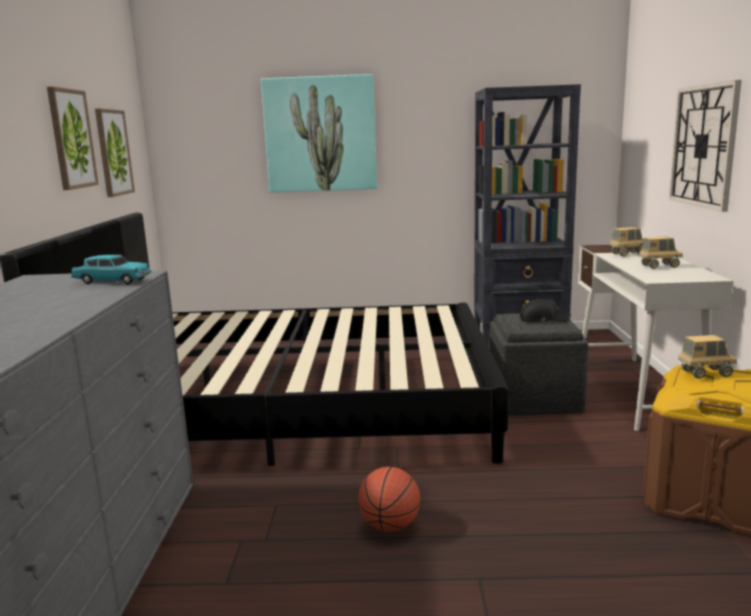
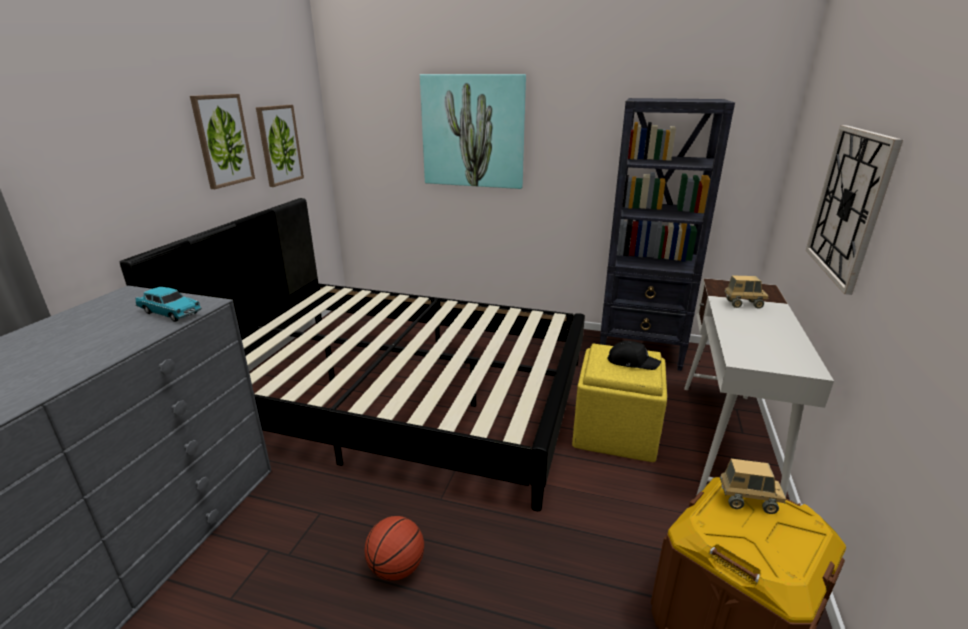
camera: 15 degrees right, 10 degrees up
(533, 399) = (614, 431): grey ottoman -> yellow ottoman
(659, 266) = (763, 334): toy truck -> none

